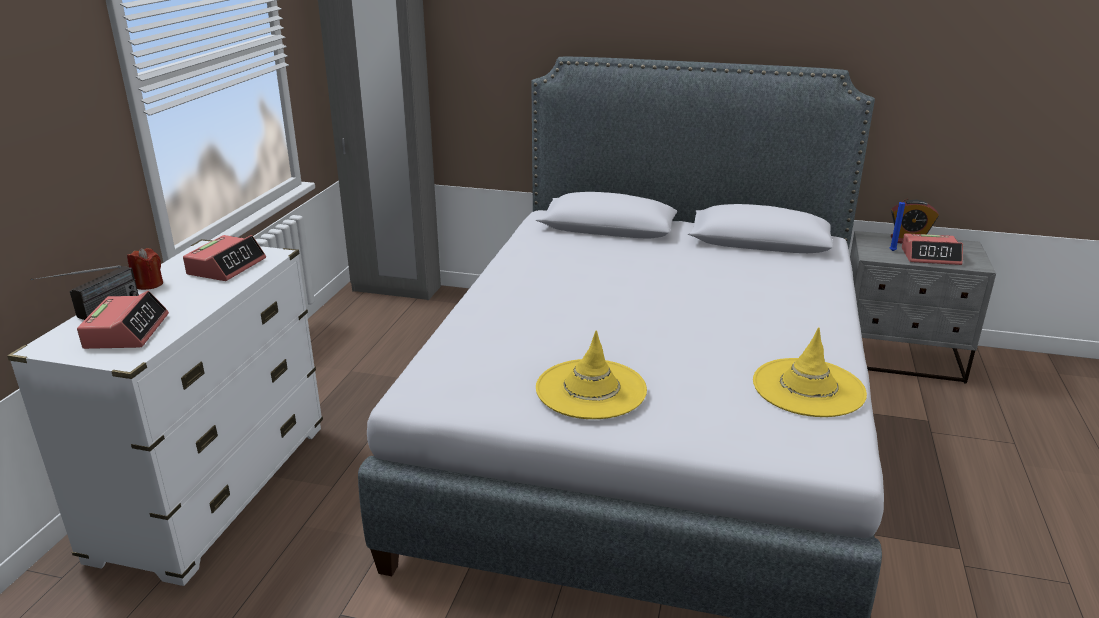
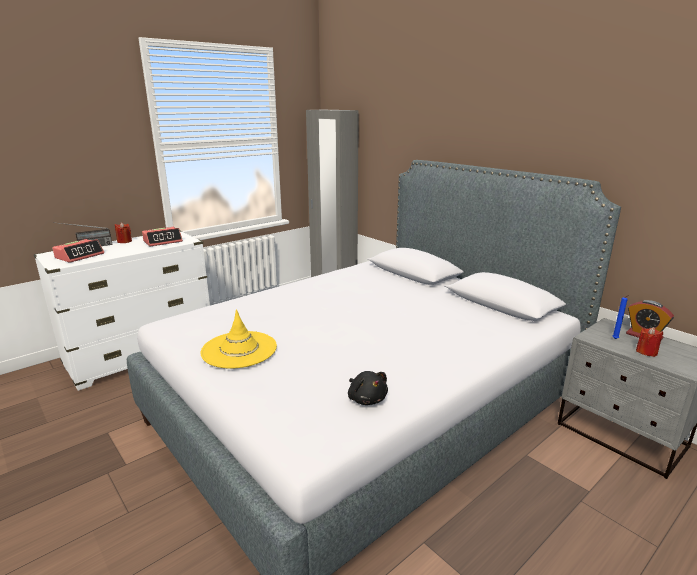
camera: 35 degrees right, 5 degrees down
(808, 388) = (366, 399): yellow hat -> black plush toy
(930, 256) = (646, 352): alarm clock -> red candle

